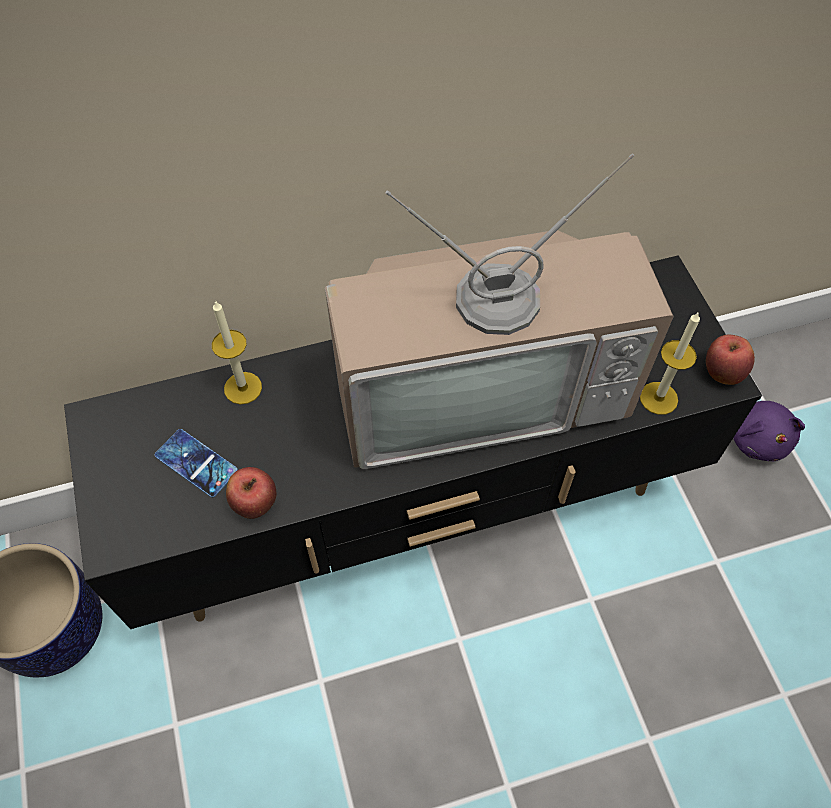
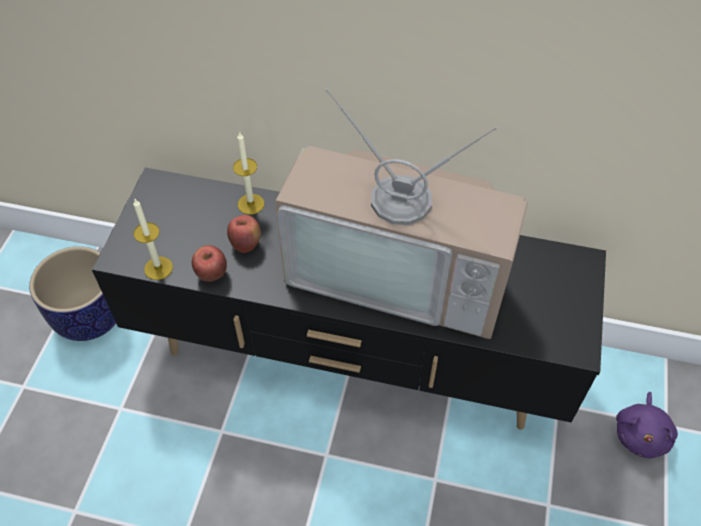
camera: 30 degrees right, 5 degrees down
(196, 463) = (194, 235): phone -> none
(658, 398) = (519, 337): candle -> candle (158, 268)
(722, 373) = (579, 342): apple -> apple (246, 244)

